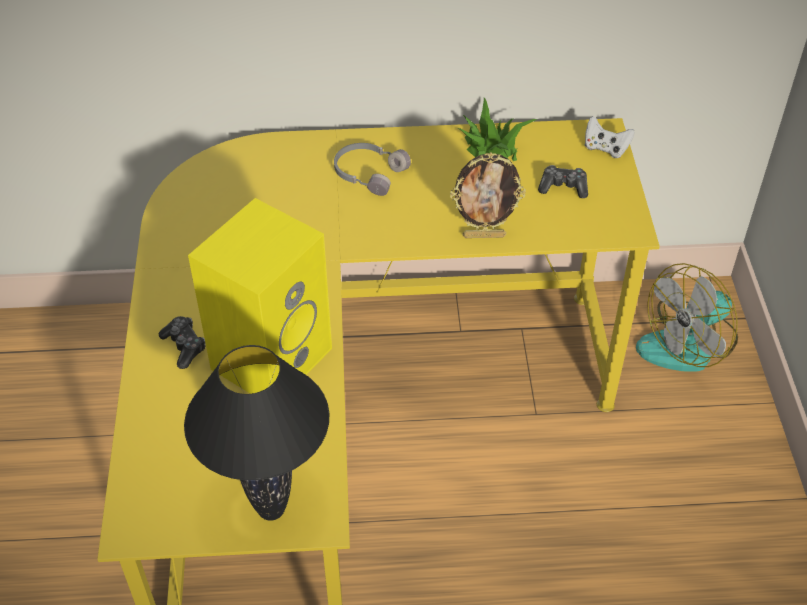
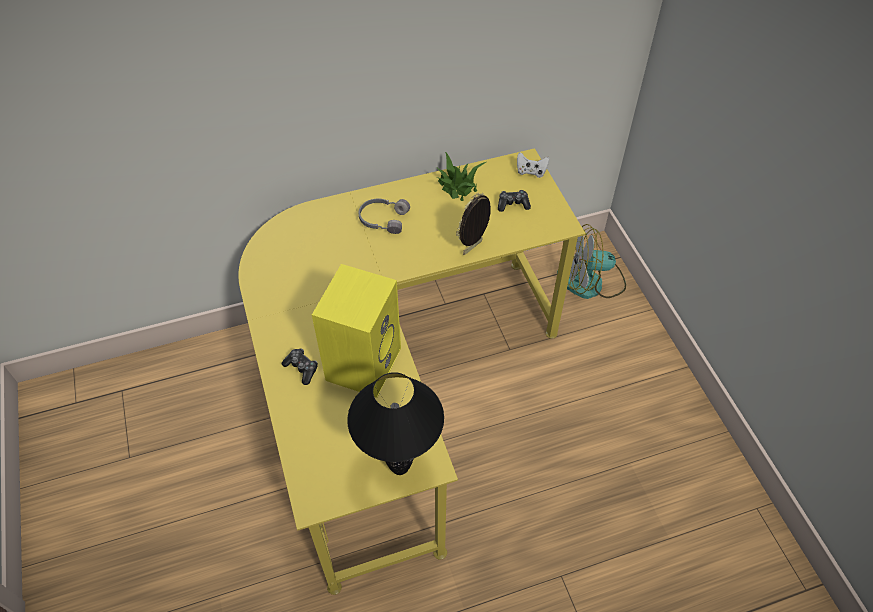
camera: 15 degrees left, 5 degrees up
(484, 235) = (473, 248): picture frame -> picture frame turned 150 degrees clockwise
(688, 344) = (591, 282): fan -> fan turned 45 degrees clockwise

